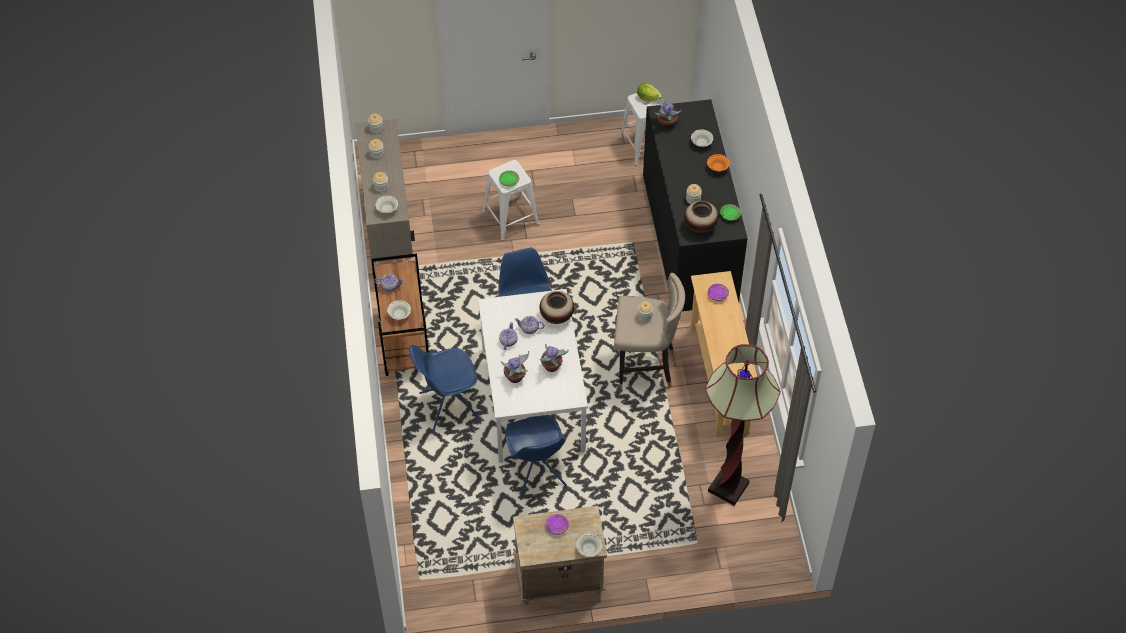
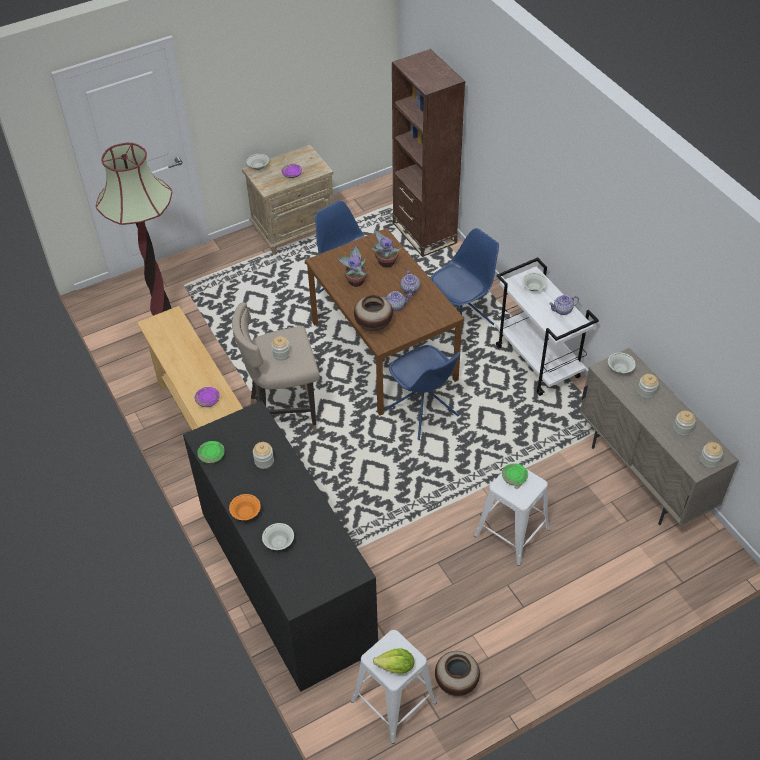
camera: 160 degrees right, 5 degrees down
(404, 343) = (538, 362): brown cart -> white cart
(425, 524) = (424, 233): none -> brown bookcase
(533, 400) = (382, 350): white dining table -> brown dining table
(666, 123) = (338, 558): potted plant -> none
(700, 226) = (244, 430): vase -> vase (456, 682)

